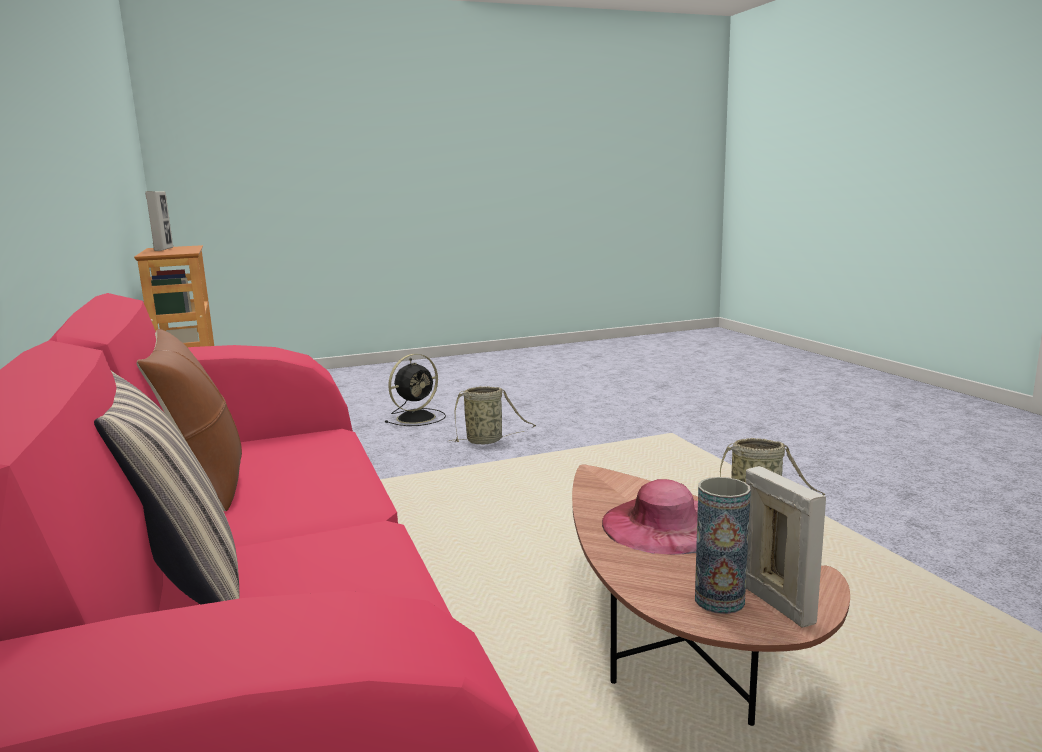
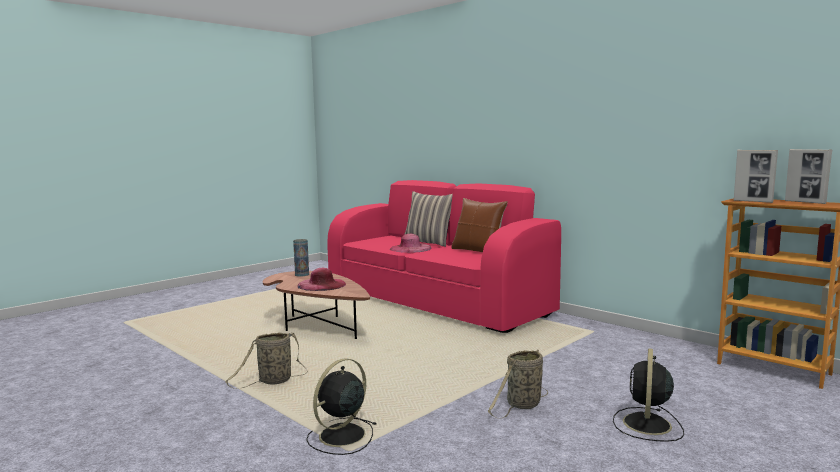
camera: 155 degrees right, 5 degrees down
(321, 543) = (410, 248): none -> pink hat
(676, 443) = (341, 436): none -> black fan
(776, 604) = (285, 276): picture frame -> picture frame (753, 201)

